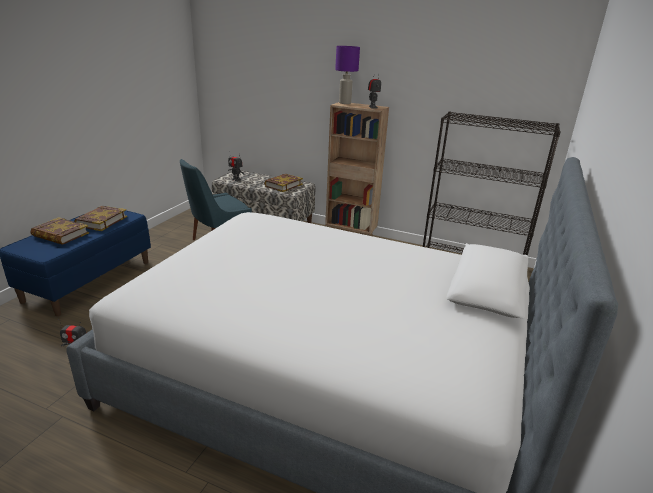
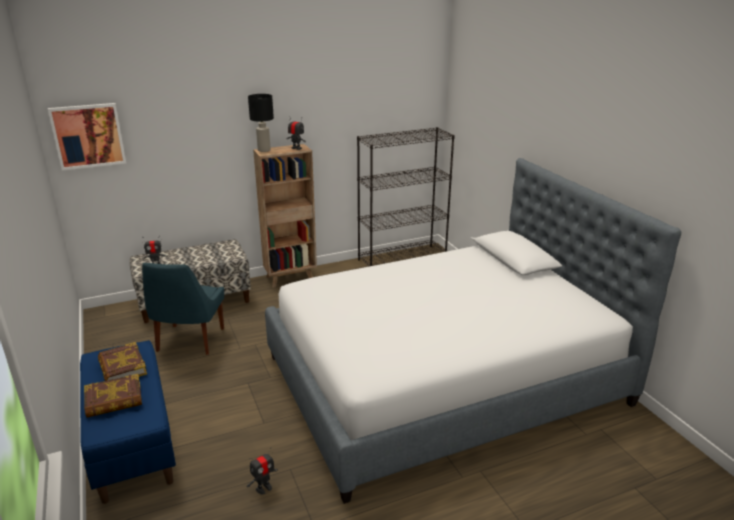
camera: 45 degrees left, 0 degrees up
(221, 62) = (88, 136): none -> picture
(283, 185) = (214, 252): book -> none
(345, 103) = (264, 150): purple table lamp -> black table lamp

